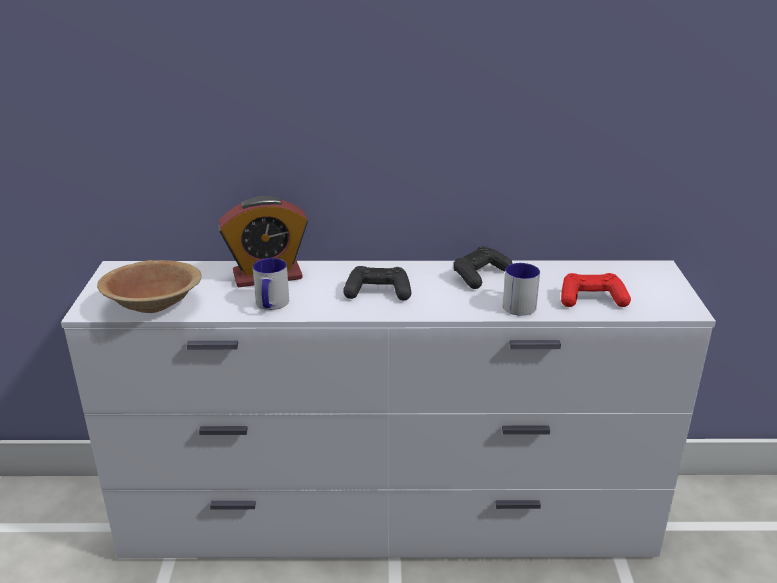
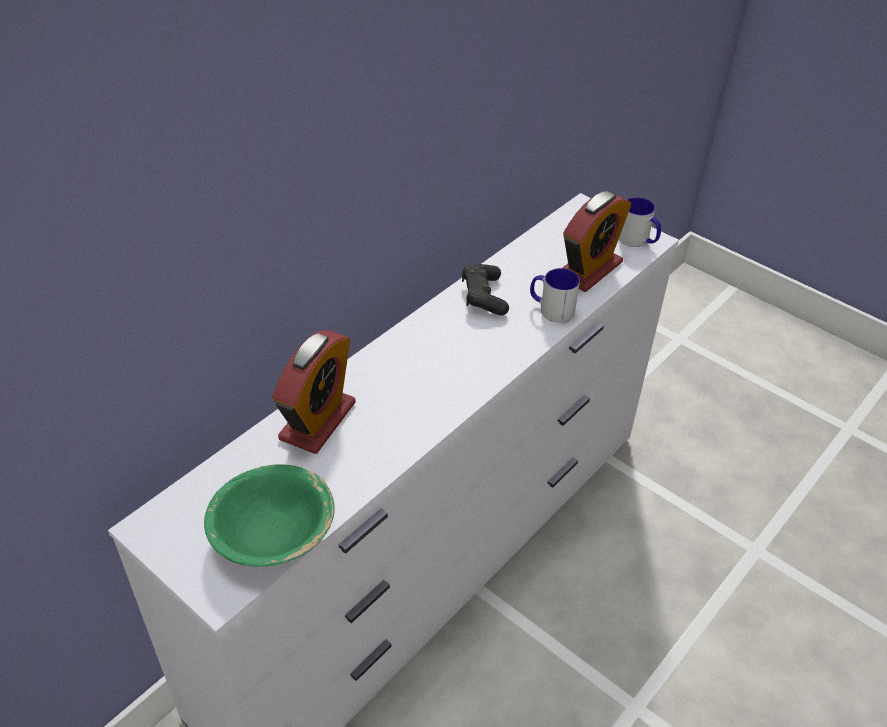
camera: 50 degrees left, 15 degrees up
(154, 304) = (273, 535): brown bowl -> green bowl
(271, 305) = (379, 450): mug -> mug (638, 240)
(378, 292) = (440, 370): black game controller -> none
(592, 299) = (589, 270): red game controller -> alarm clock

